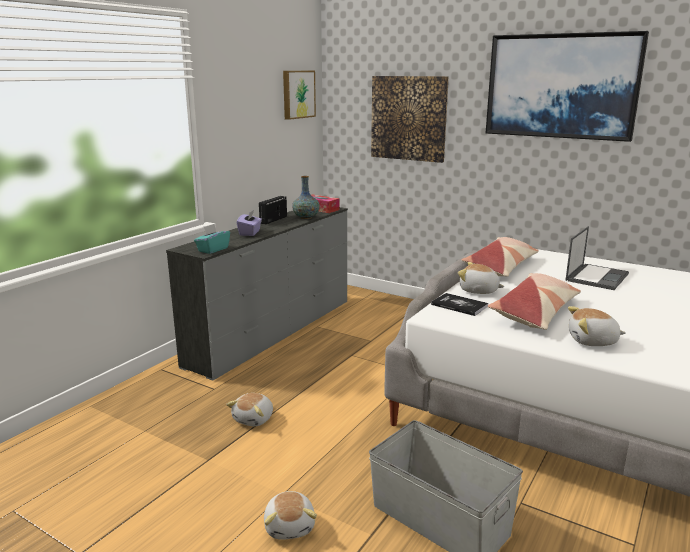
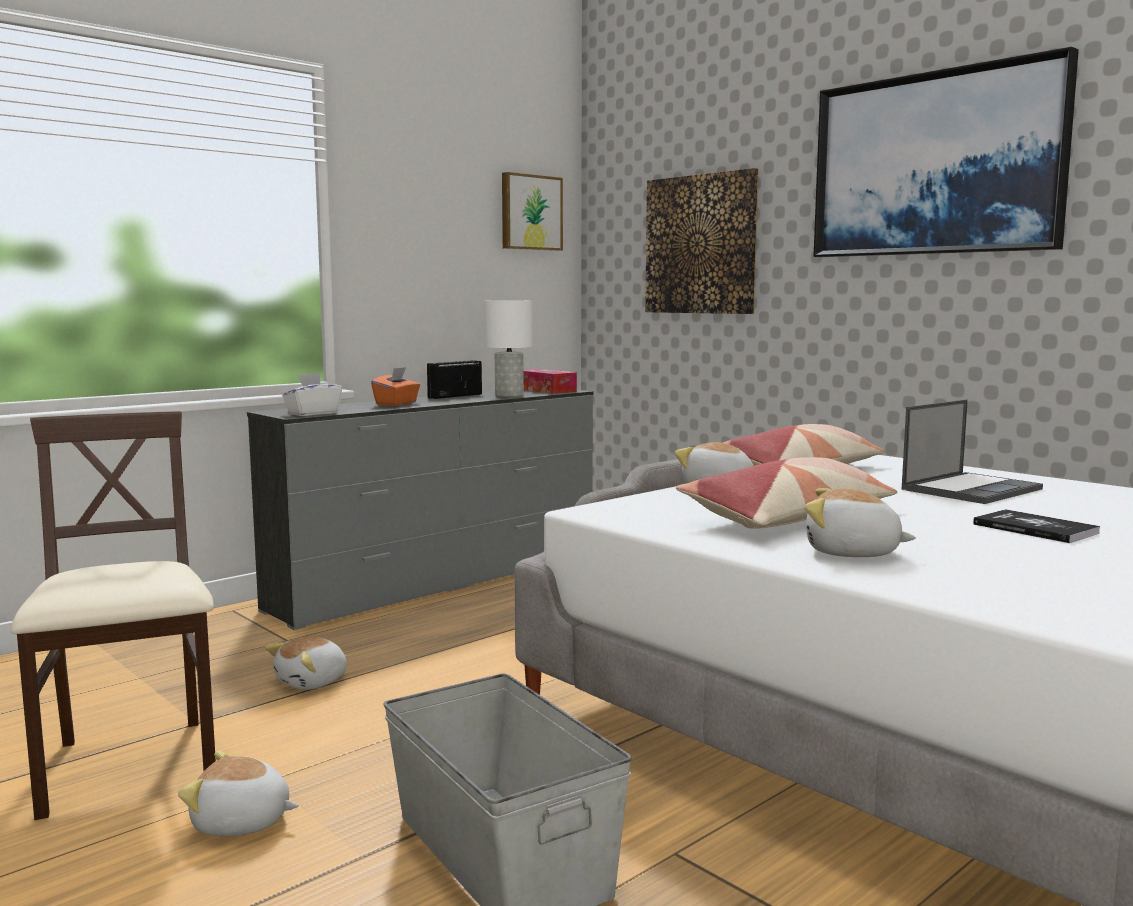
camera: 15 degrees right, 10 degrees down
(194, 498) = (131, 766): none -> beige chair
(213, 250) = (312, 413): turquoise tissue box -> white tissue box
(250, 233) = (397, 404): purple tissue box -> orange tissue box
(290, 526) = (241, 823): plush toy -> plush toy turned 90 degrees clockwise
(306, 217) = (510, 396): vase -> white table lamp
(459, 305) = (659, 503): book -> book (1035, 529)

